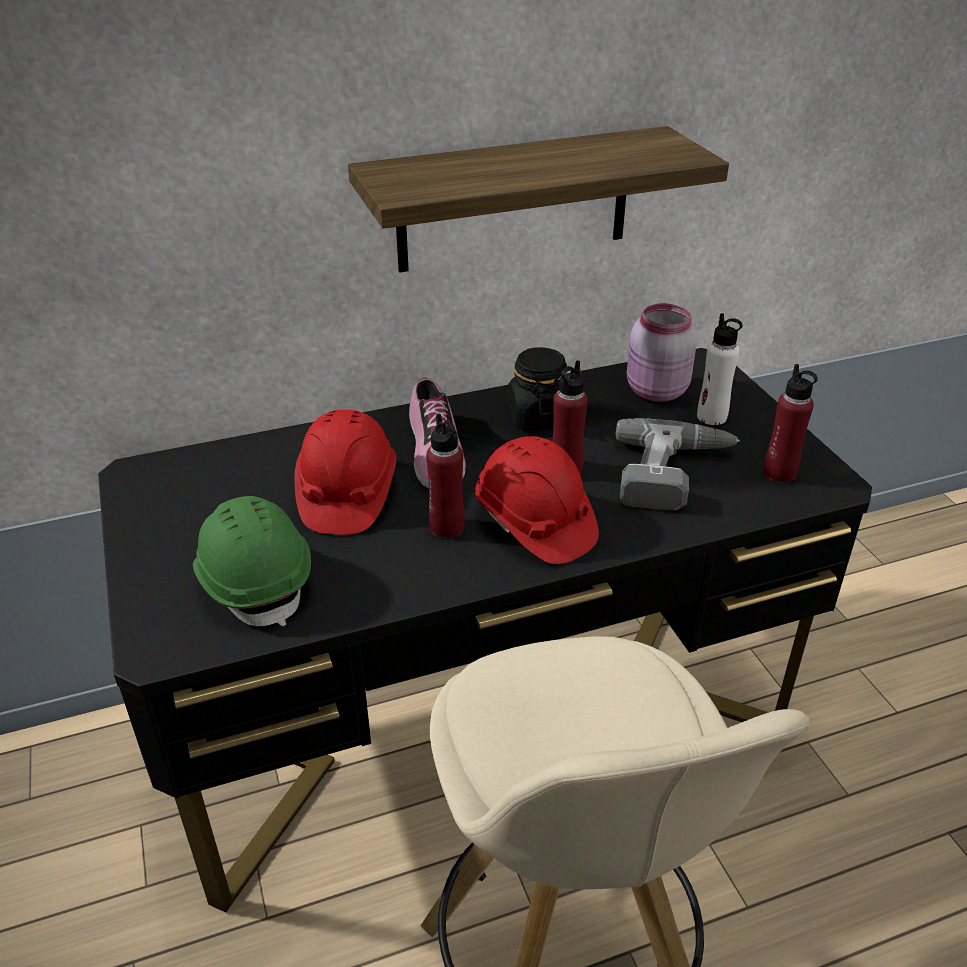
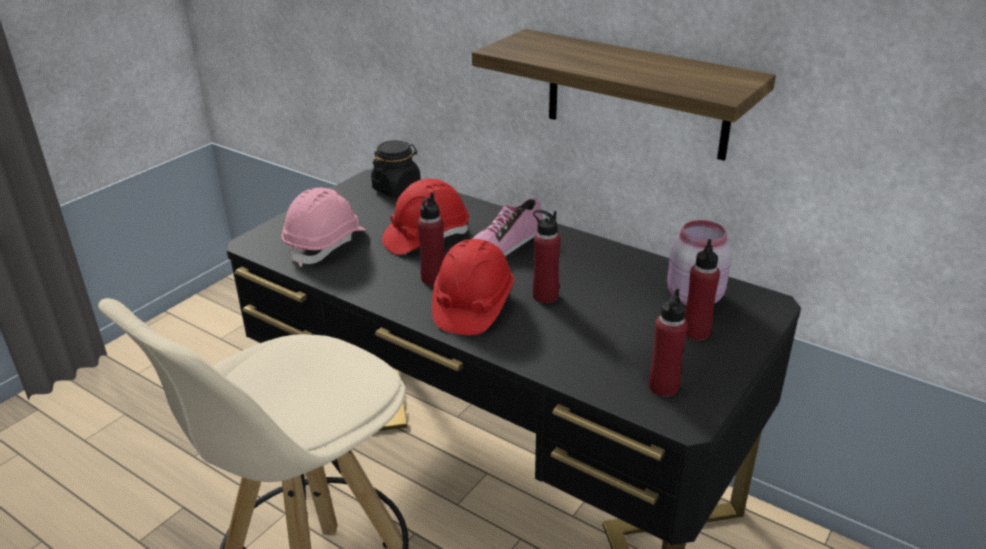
camera: 55 degrees right, 5 degrees down
(255, 581) = (326, 244): green hard hat -> pink hard hat
(538, 416) = (590, 264): black jar -> black jar (397, 189)
(675, 475) = (596, 340): power drill -> none
(712, 417) = (696, 332): white bottle -> red bottle

